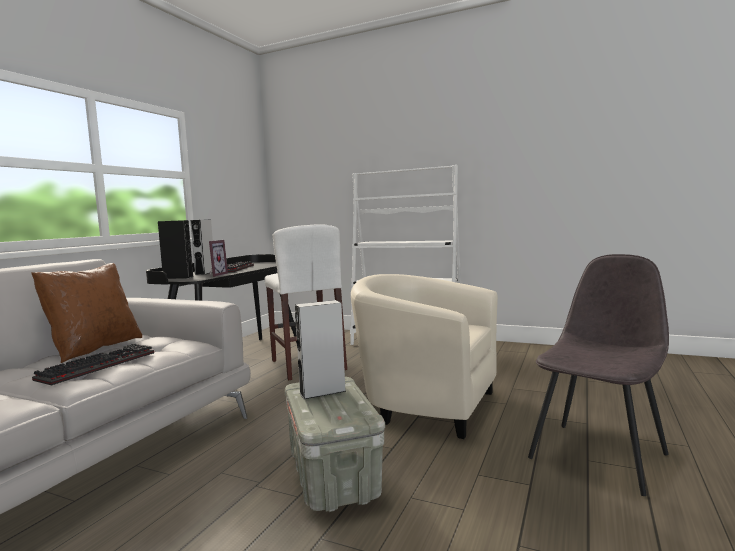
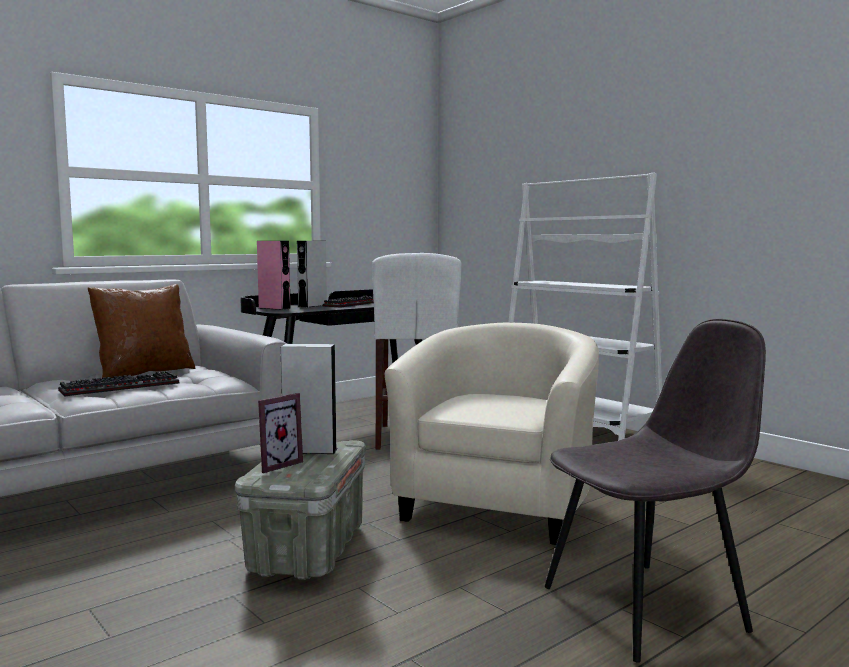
camera: 25 degrees right, 0 degrees up
(178, 277) = (274, 308): black speaker -> pink speaker
(215, 275) = (315, 309): picture frame -> picture frame (275, 464)
(426, 405) = (499, 505): beige armchair -> beige armchair turned 60 degrees clockwise

